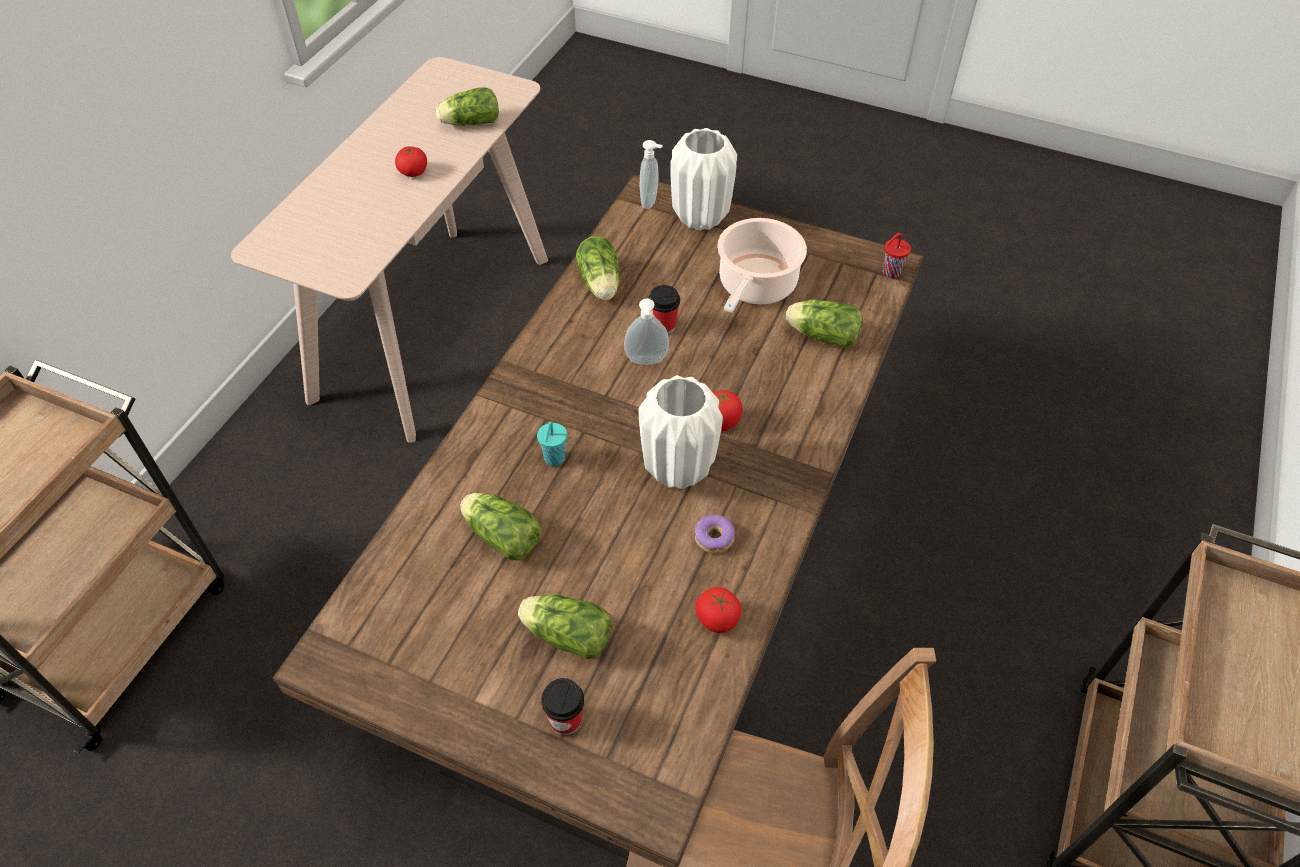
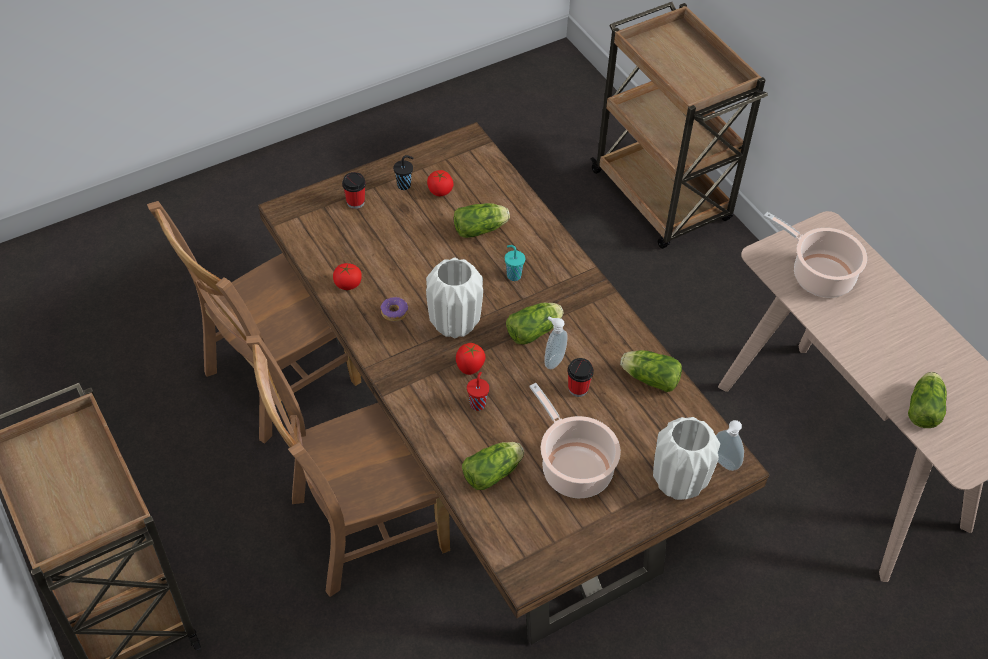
camera: 125 degrees right, 0 degrees up
(345, 231) = (818, 275): none -> cooking pot
(413, 172) = (871, 341): tomato -> tomato (440, 191)
(482, 679) = (404, 185): none -> black cup
(565, 634) = (399, 224): lettuce -> lettuce (535, 331)
(834, 638) = (362, 526): none -> brown chair
(890, 273) = (517, 566): red cup -> red cup (477, 403)

